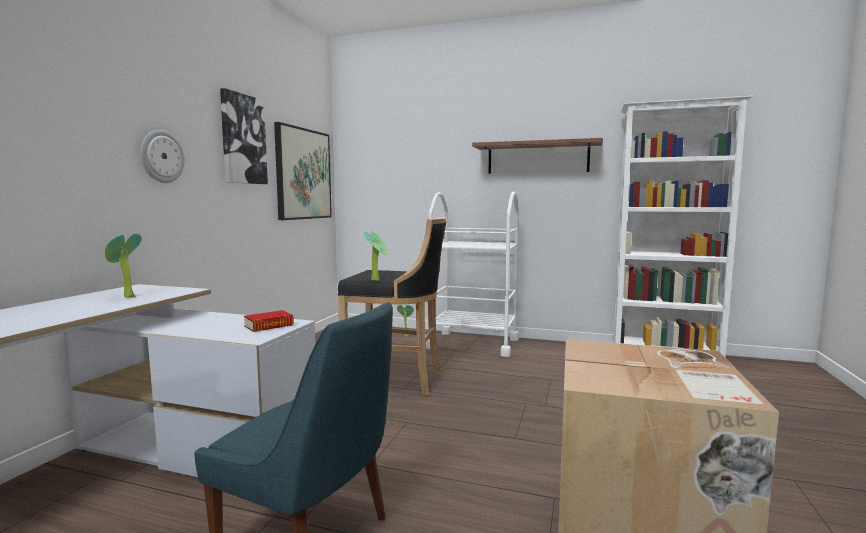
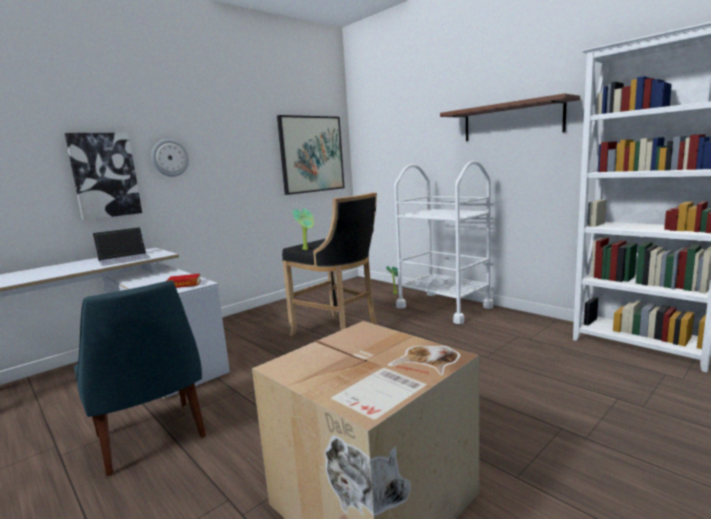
camera: 30 degrees right, 5 degrees up
(126, 297) = (124, 258): potted plant -> laptop
(243, 139) = (244, 134): picture -> picture (104, 175)

